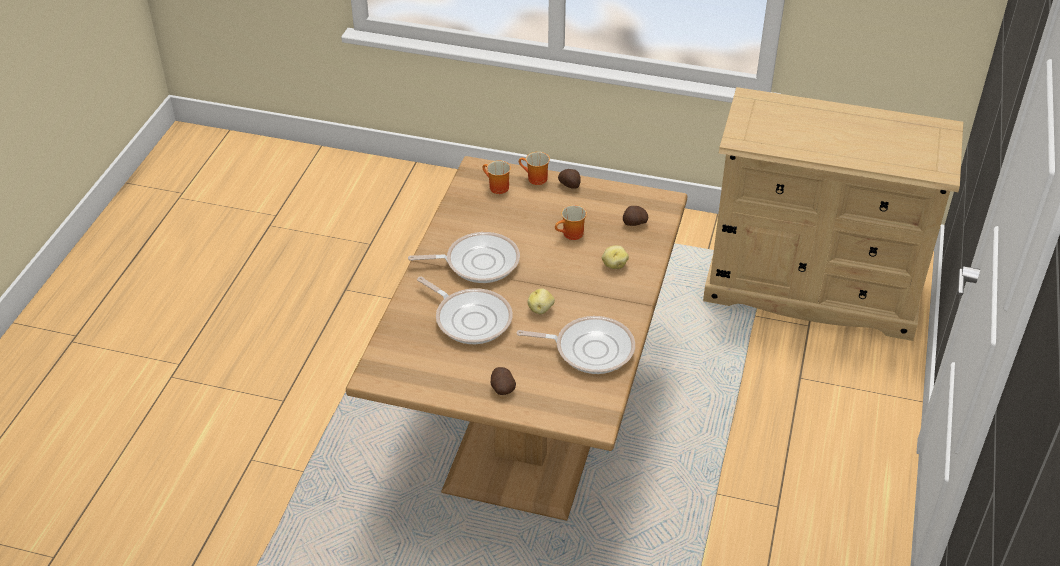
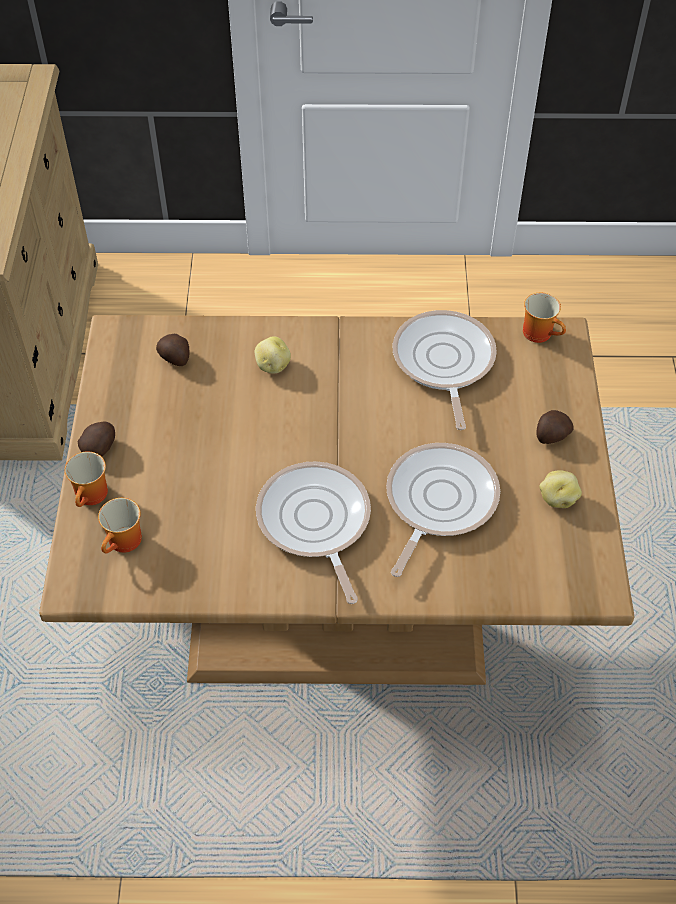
camera: 105 degrees left, 10 degrees up
(541, 309) = (389, 426): potato -> potato (557, 498)
(572, 235) = (221, 423): mug -> mug (541, 333)

